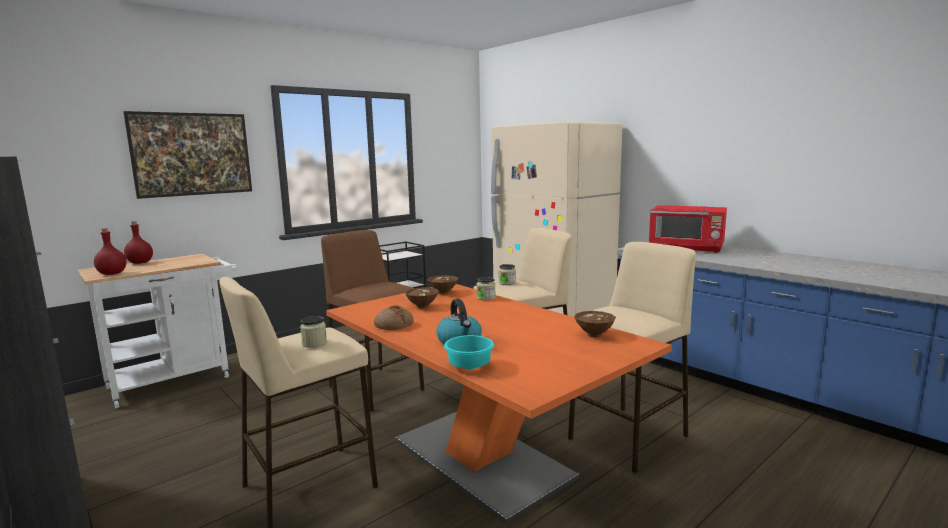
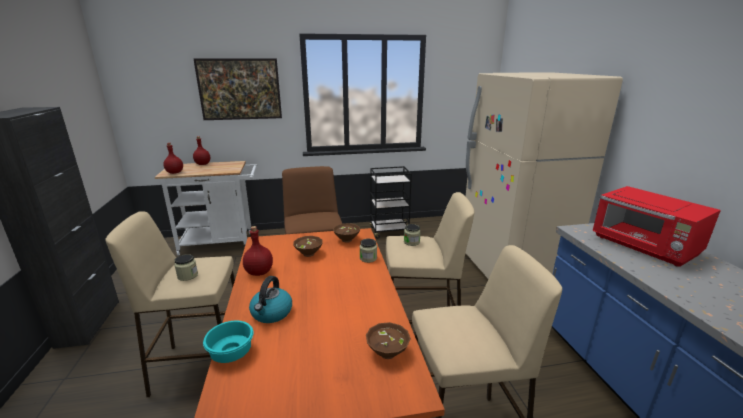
camera: 30 degrees right, 10 degrees up
(394, 325) = (259, 272): bread -> red bottle

